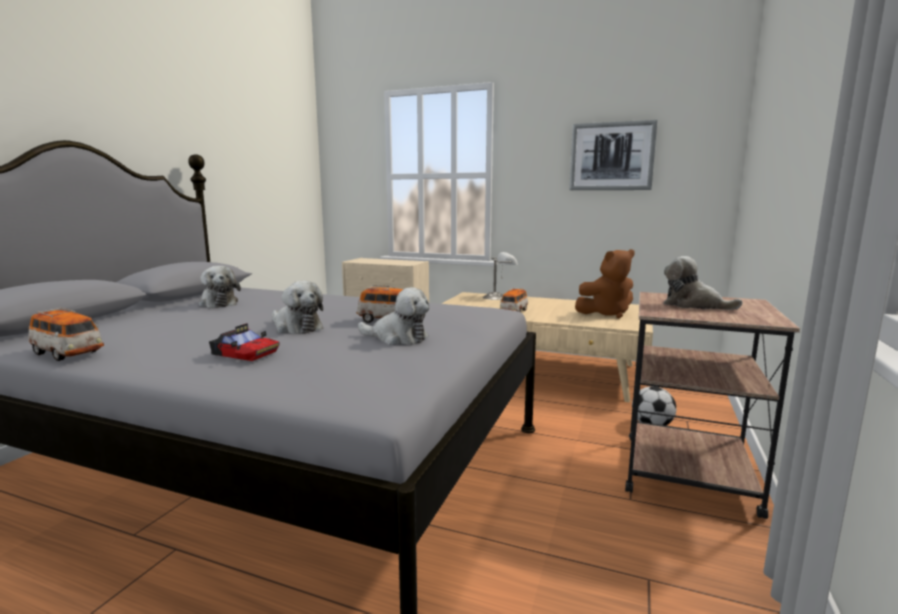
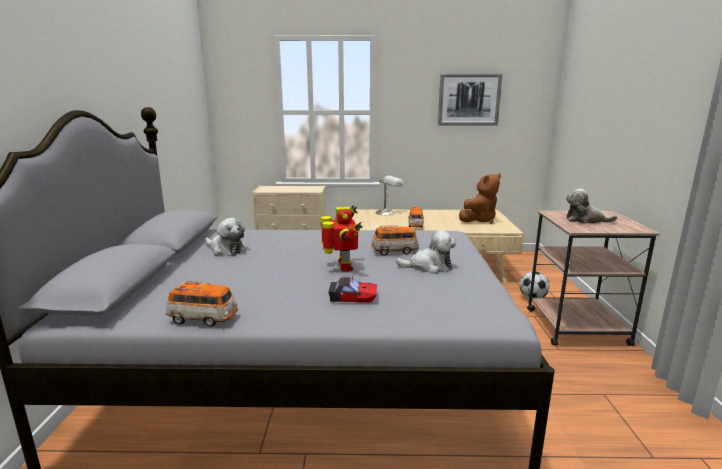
camera: 20 degrees left, 5 degrees up
(296, 327) = (343, 267): plush toy -> toy robot

